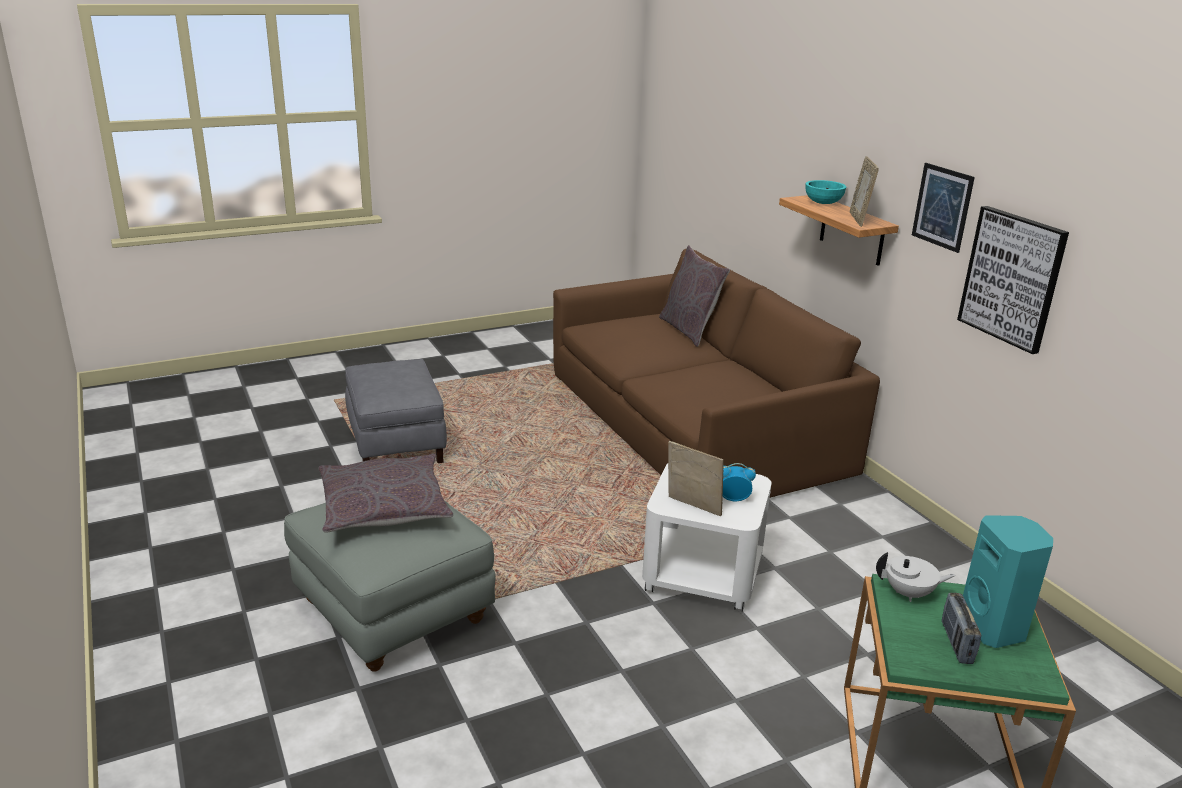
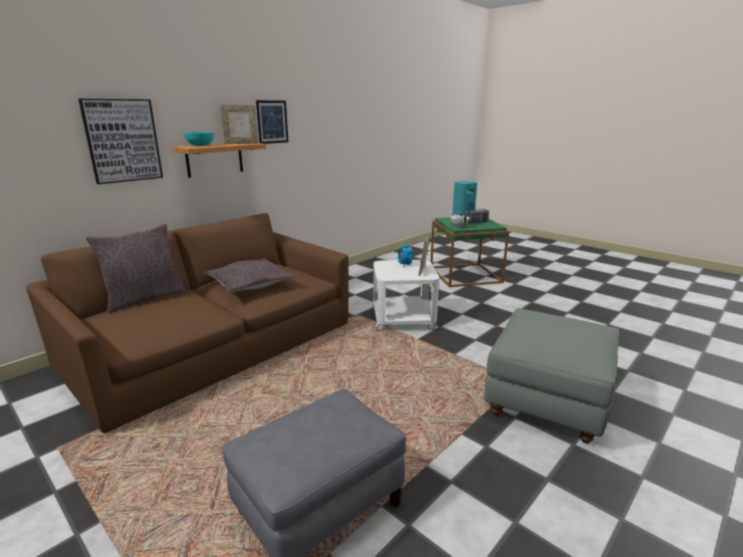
camera: 110 degrees left, 5 degrees down
(384, 506) = (552, 333): grey pillow -> grey pillow (249, 284)
(1012, 278) = (315, 142): picture -> picture (122, 140)

